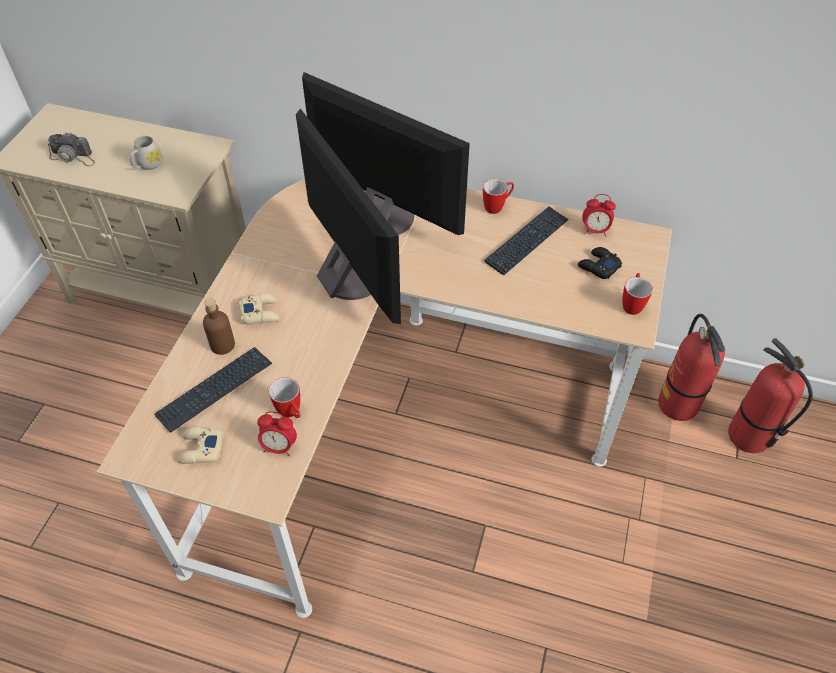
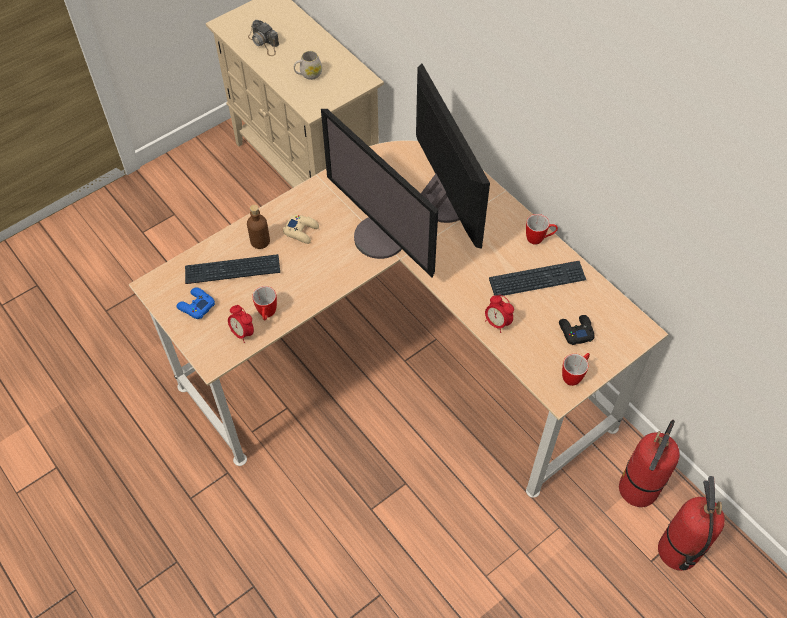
camera: 35 degrees right, 5 degrees up
(201, 449) = (196, 306): beige game controller -> blue game controller
(350, 277) = (382, 237): monitor -> monitor turned 135 degrees clockwise
(595, 231) = (600, 301): alarm clock -> alarm clock (497, 323)

